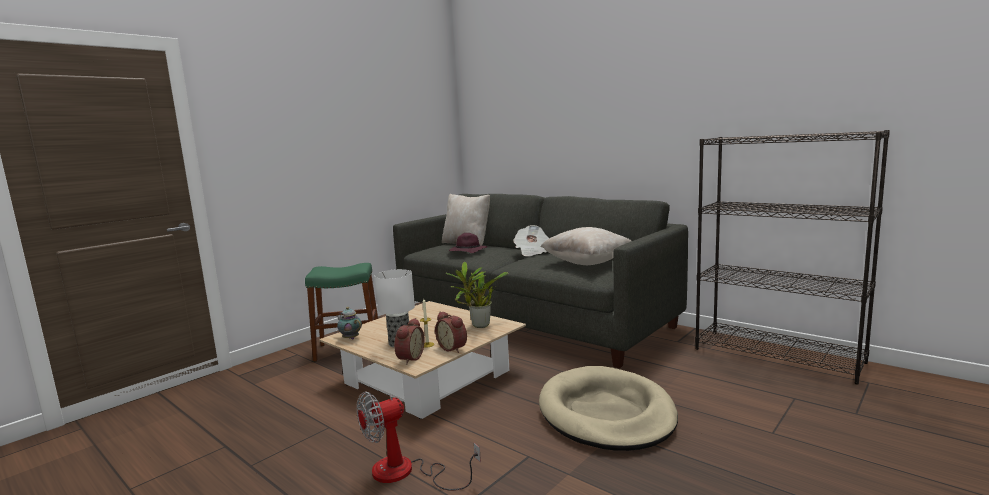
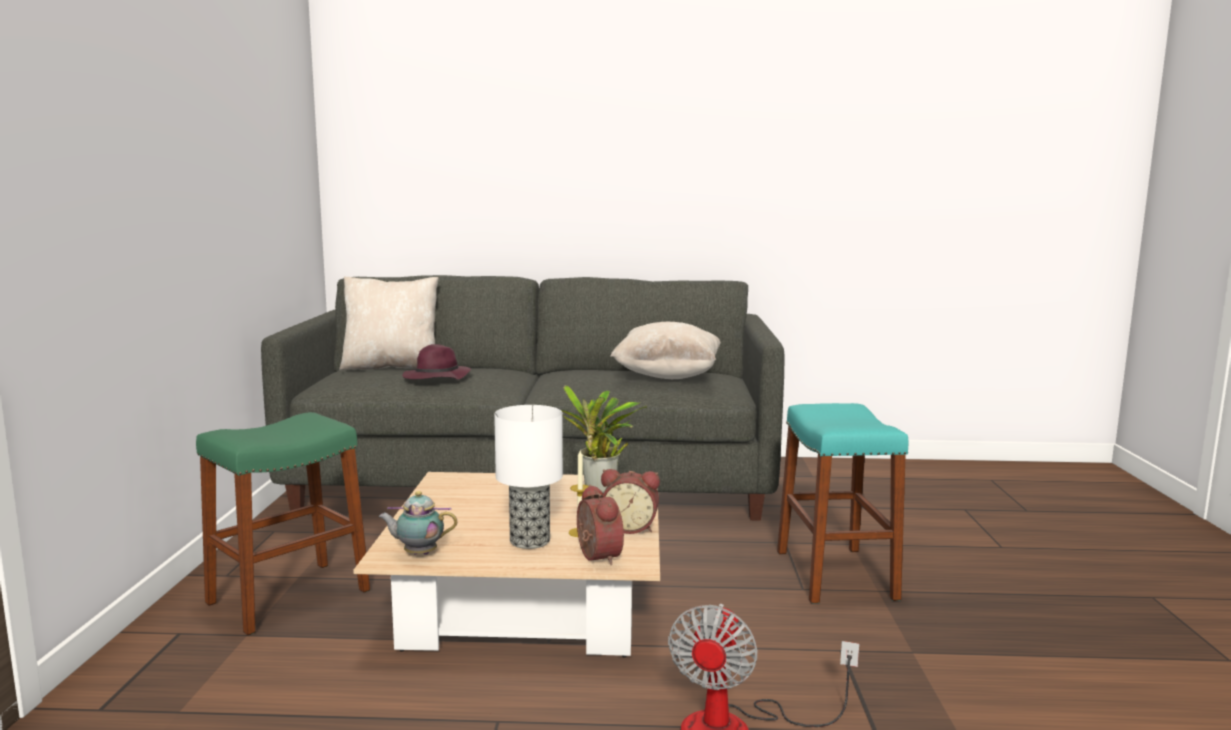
camera: 40 degrees left, 0 degrees up
(533, 251) = (546, 369): newspaper -> none
(606, 413) = (835, 575): beige dog bed -> turquoise stool
(778, 355) = (885, 470): black bookcase -> none

